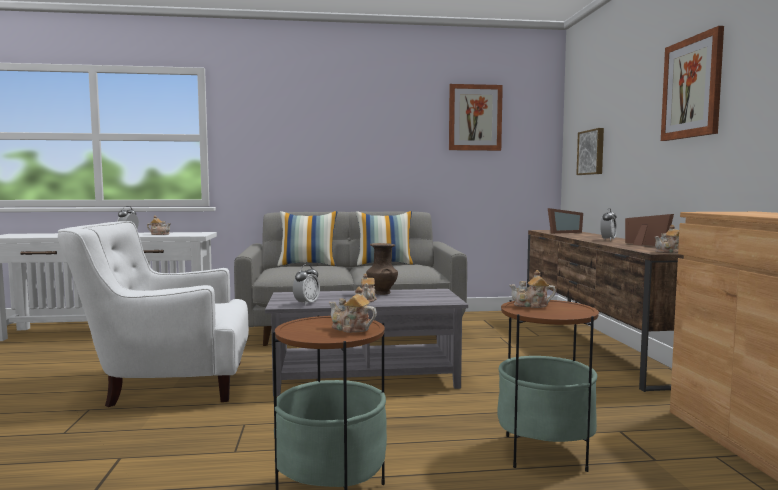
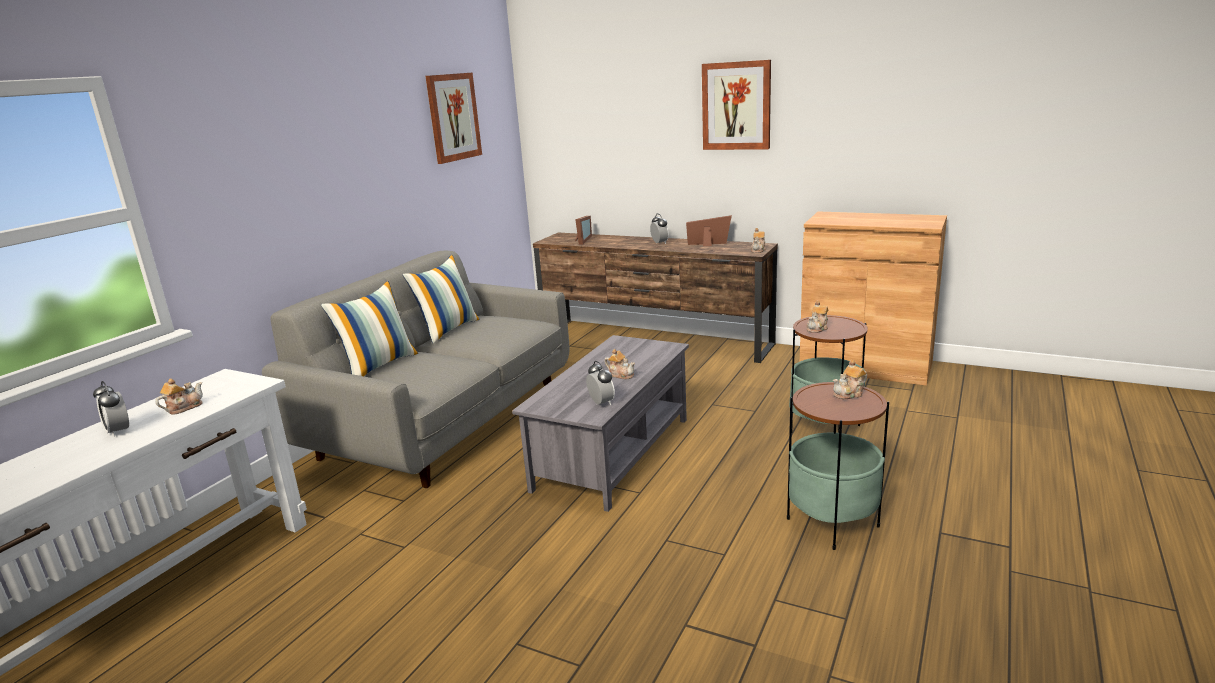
camera: 55 degrees left, 15 degrees up
(166, 384) = (489, 576): white armchair -> none
(381, 293) = (595, 363): brown vase -> none
(592, 152) = (585, 151): picture -> none

